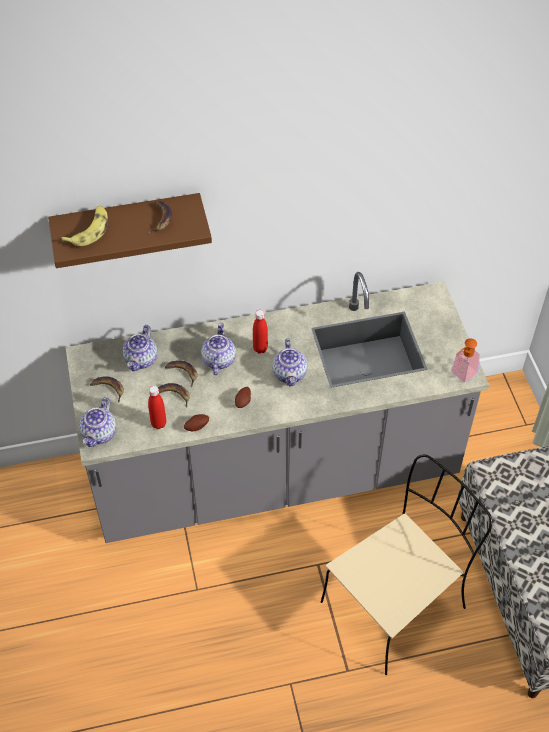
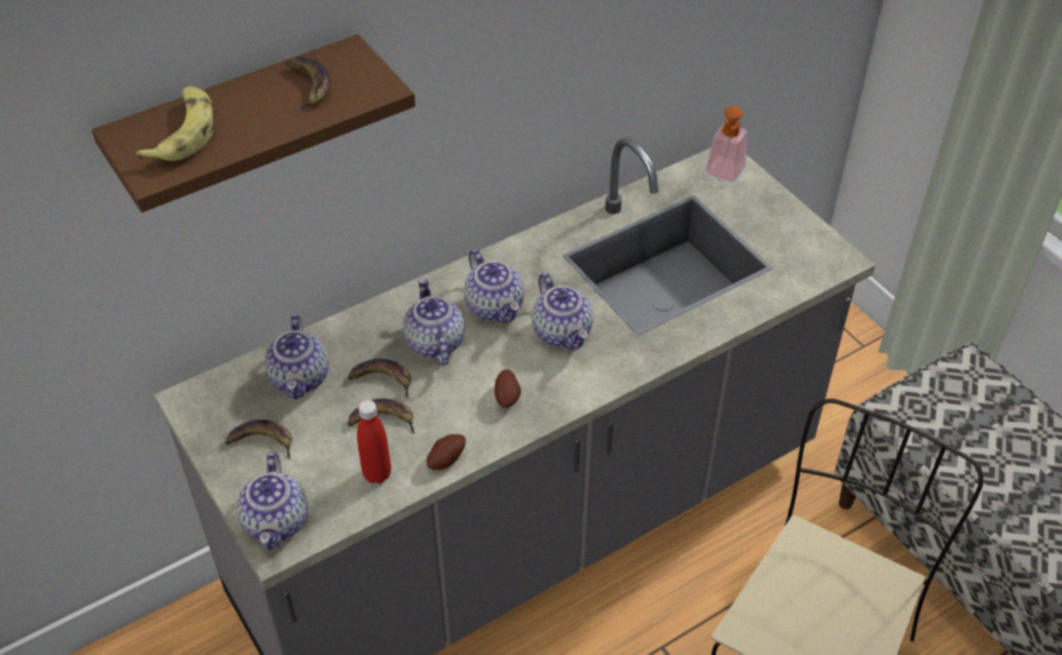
camera: 20 degrees left, 5 degrees down
(260, 348) = (495, 307): red bottle -> teapot
(460, 375) = (826, 262): soap dispenser -> soap dispenser (722, 174)

